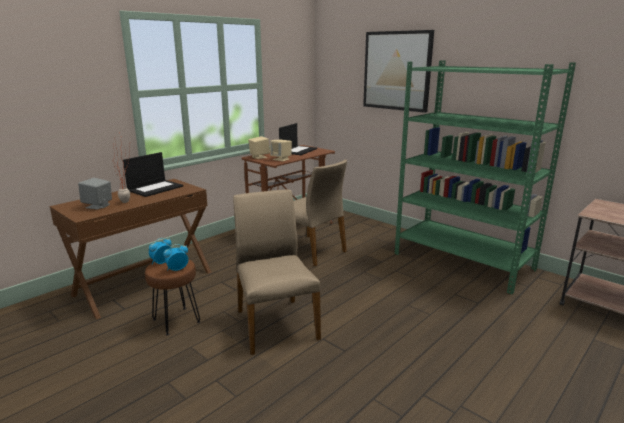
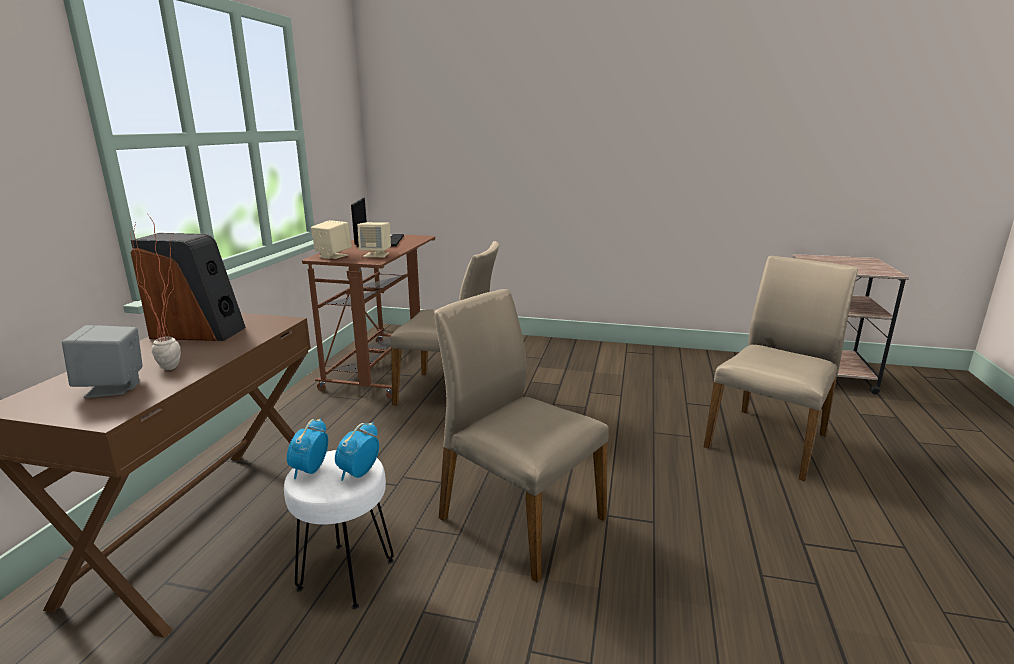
camera: 30 degrees left, 0 degrees up
(155, 188) = (199, 332): laptop -> speaker
(176, 321) = (346, 575): brown stool -> white stool
(397, 71) = (511, 110): picture -> none
(462, 261) = (648, 361): green bookcase -> none
(485, 333) = (769, 440): none -> beige chair

